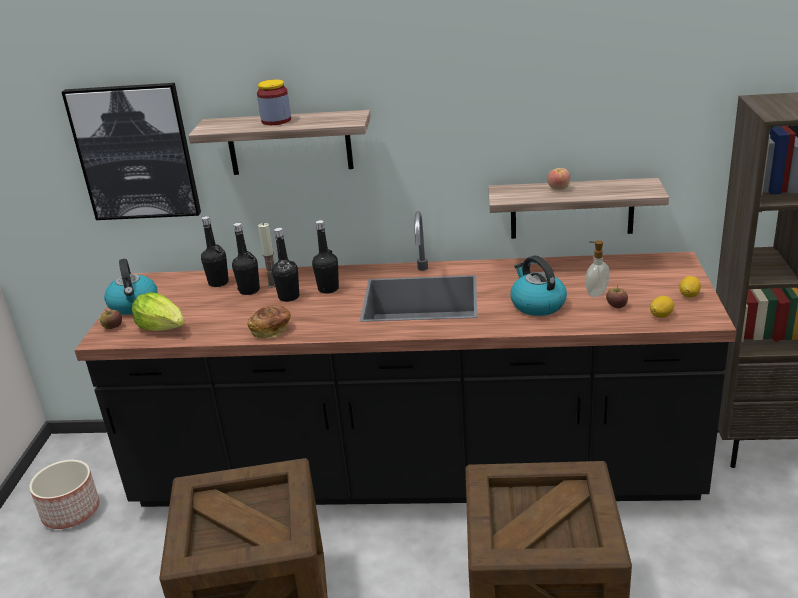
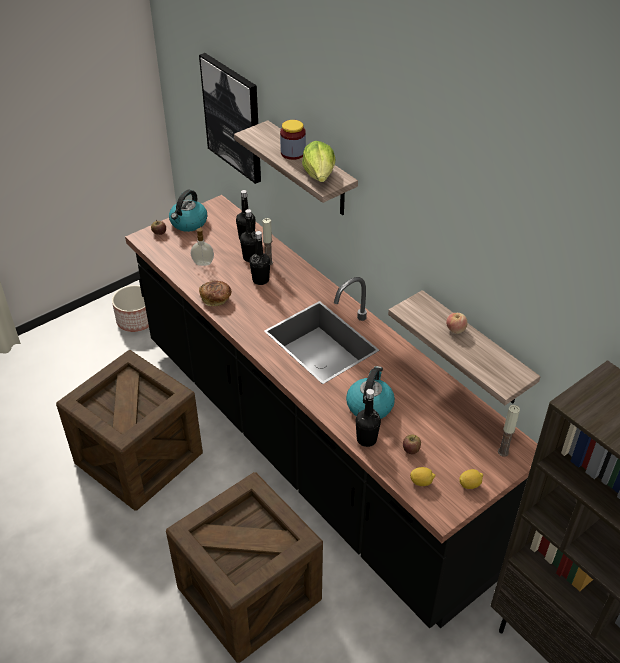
camera: 45 degrees right, 15 degrees up
(162, 327) = (177, 252): lettuce -> lettuce (319, 175)
(328, 289) = (288, 291): black bottle -> black bottle (366, 439)
(596, 293) = (418, 428): soap dispenser -> soap dispenser (203, 263)
(668, 268) = (503, 452): none -> candle

